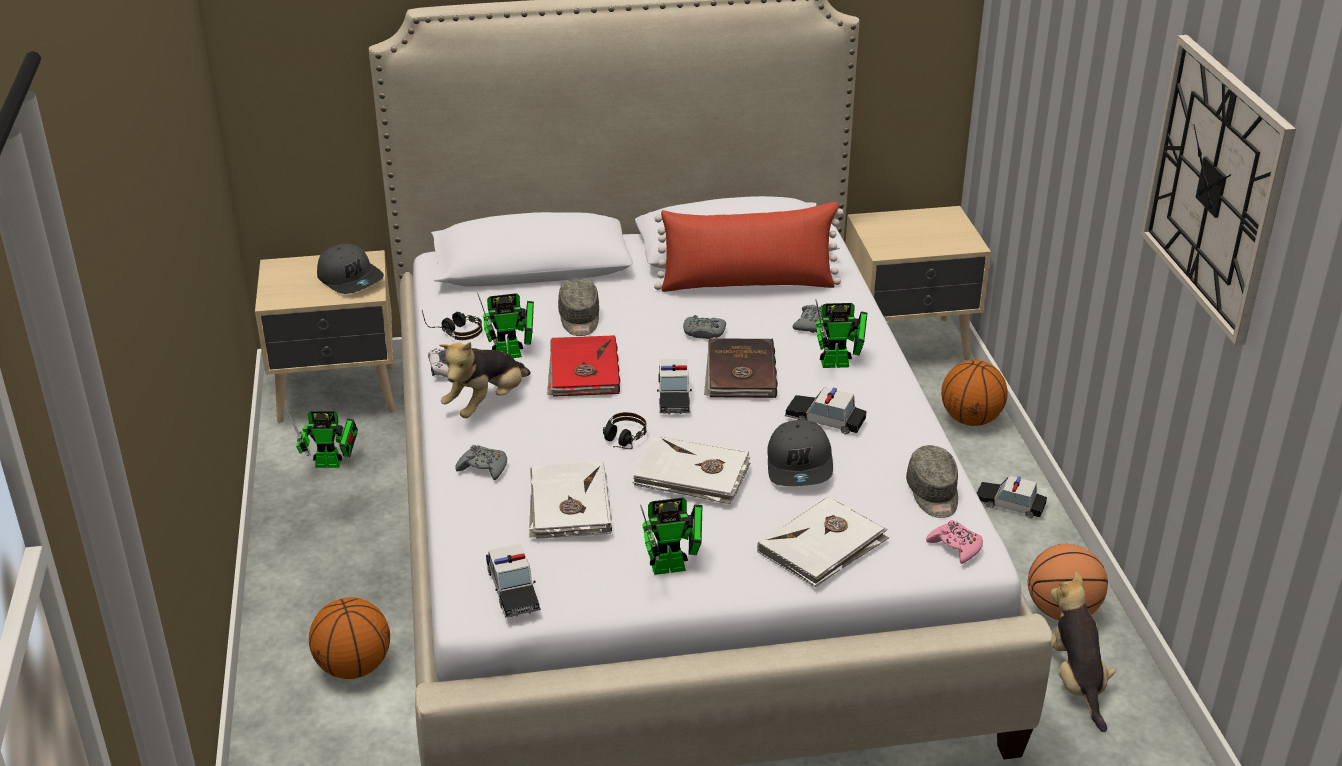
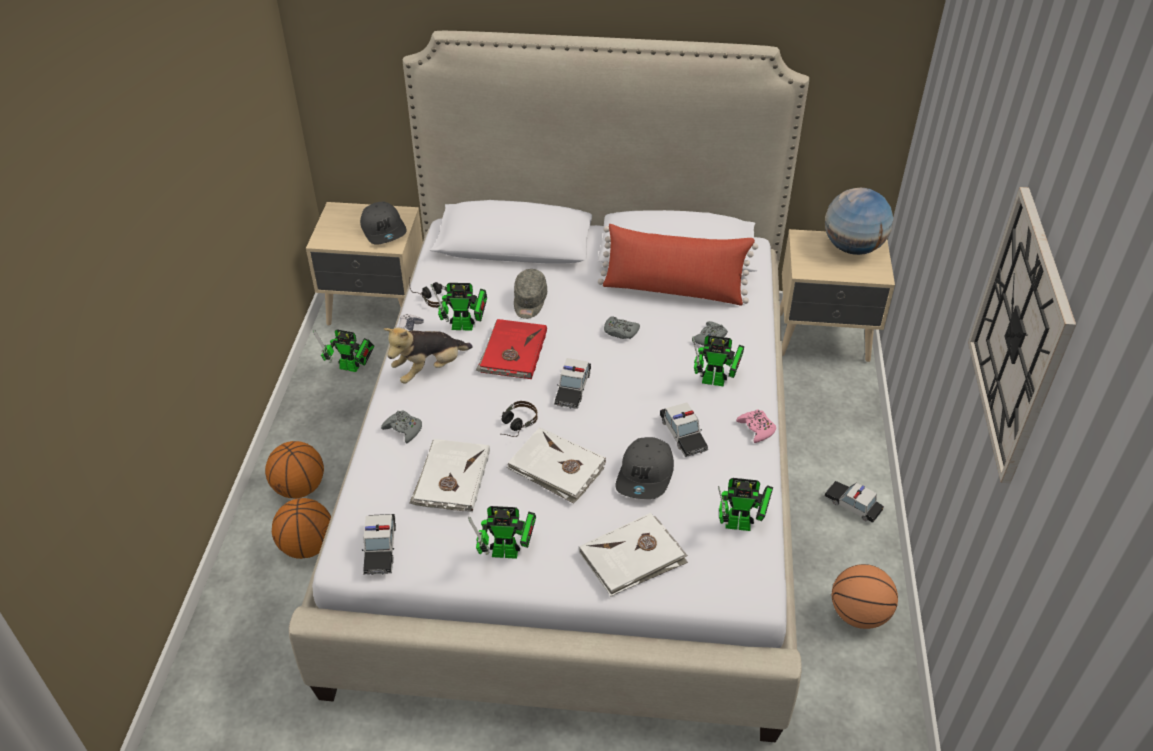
camera: 15 degrees right, 10 degrees up
(740, 373) = (633, 376): brown book -> none
(824, 420) = (683, 434): toy car -> toy car turned 150 degrees counterclockwise
(928, 223) = (853, 248): none -> globe
(933, 494) = (742, 525): grey cap -> toy robot
(955, 547) = (740, 581): pink game controller -> pink game controller (756, 429)
(971, 419) = (850, 418): basketball -> basketball (299, 488)
(1076, 681) = (846, 682): plush toy -> none

